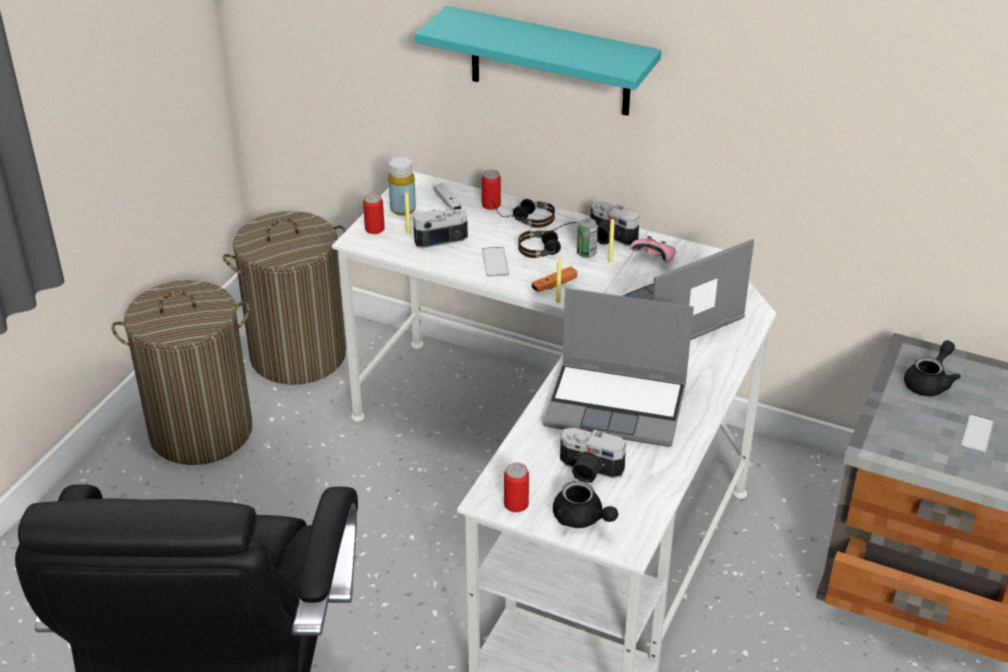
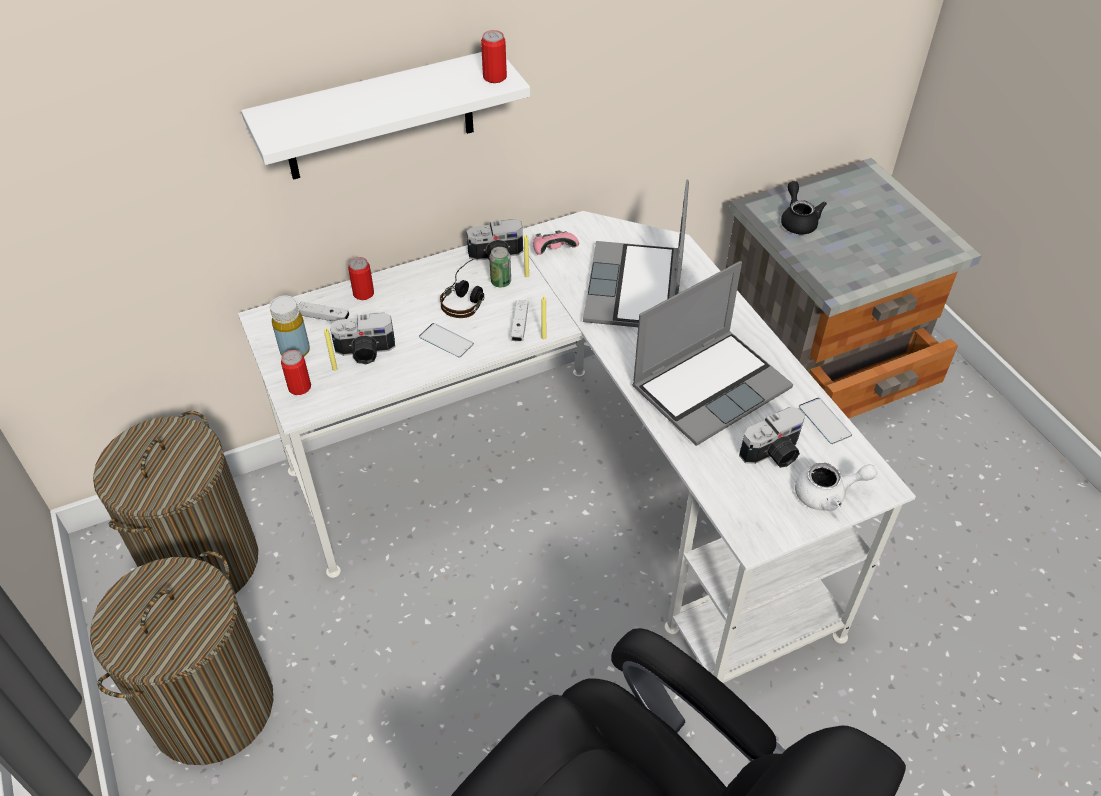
camera: 50 degrees left, 10 degrees up
(439, 236) = (365, 352): camera -> camera turned 120 degrees counterclockwise
(516, 504) = (775, 525): can -> can (494, 77)
(523, 218) = (407, 286): headphones -> none
(550, 62) = (379, 116): turquoise shelf -> white shelf
(554, 285) = (519, 326): orange game controller -> white game controller
(582, 519) = (827, 494): black teapot -> white teapot
(977, 434) = (868, 236): phone -> phone (824, 421)

